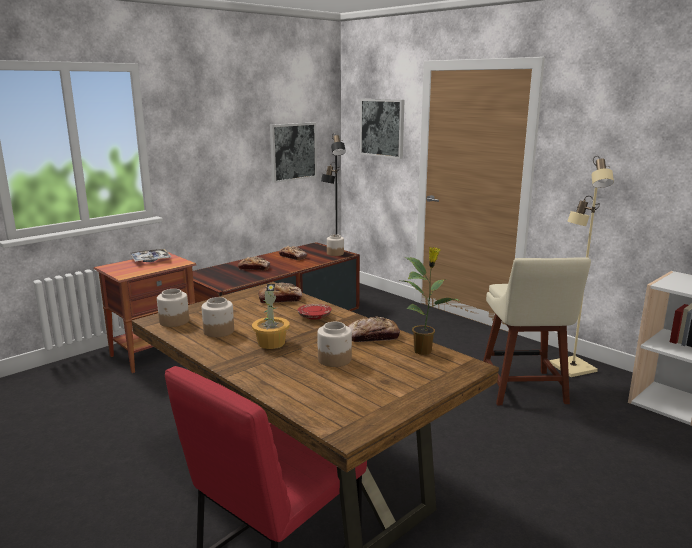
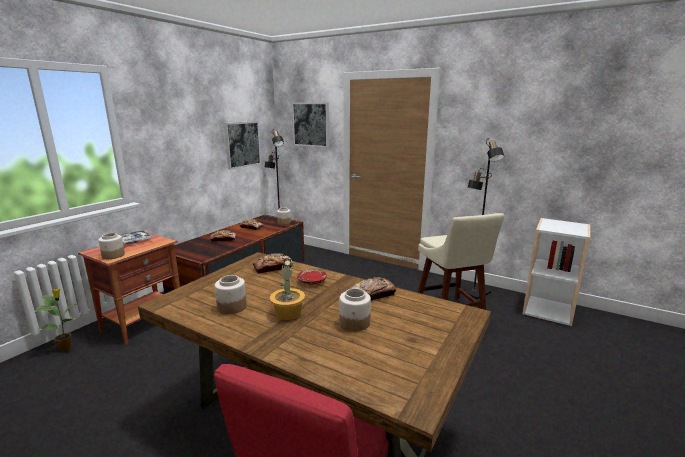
camera: 15 degrees left, 0 degrees up
(174, 321) = (183, 302): jar -> jar (113, 255)
(424, 351) = (423, 303): potted plant -> potted plant (66, 348)
(572, 367) = (473, 291): beige floor lamp -> black floor lamp

